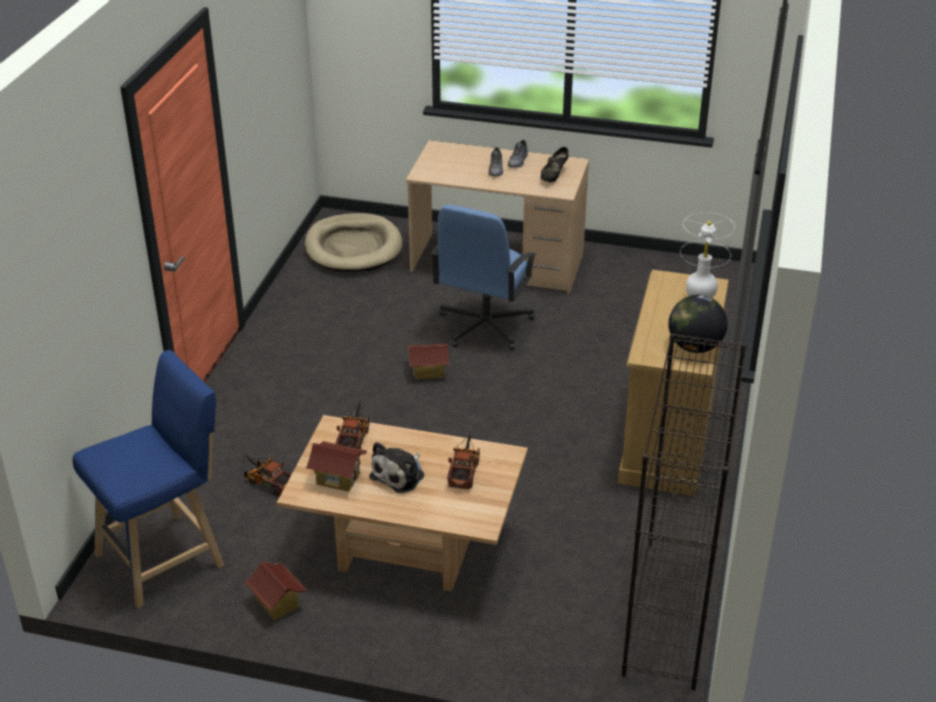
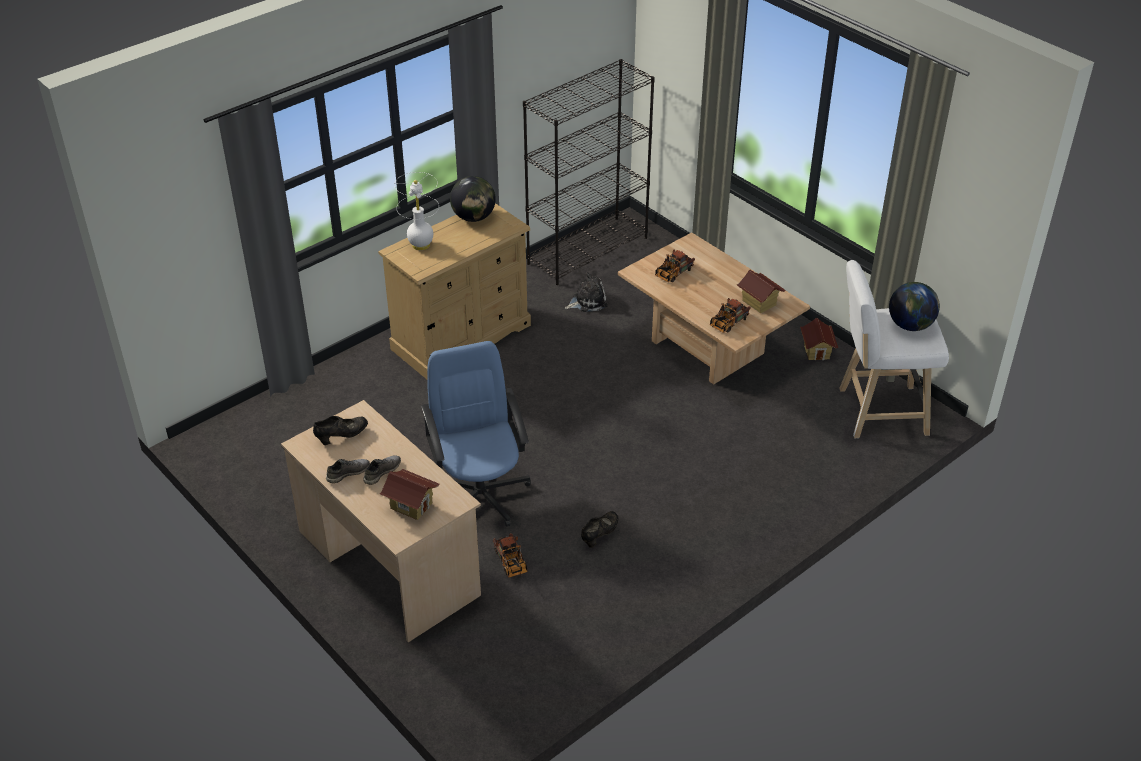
camera: 145 degrees left, 5 degrees up
(128, 460) = (910, 325): none -> globe
(166, 557) = (877, 412): blue stool -> white stool
(267, 482) = (773, 434): toy truck -> toy truck (511, 564)
(353, 247) = (504, 666): beige dog bed -> none
(360, 339) = (600, 534): none -> black shoe
(400, 475) = (716, 288): plush toy -> plush toy (587, 301)
(428, 372) = (572, 471): toy house -> toy house (411, 505)
(484, 326) = (480, 494): blue office chair -> blue office chair turned 75 degrees counterclockwise

